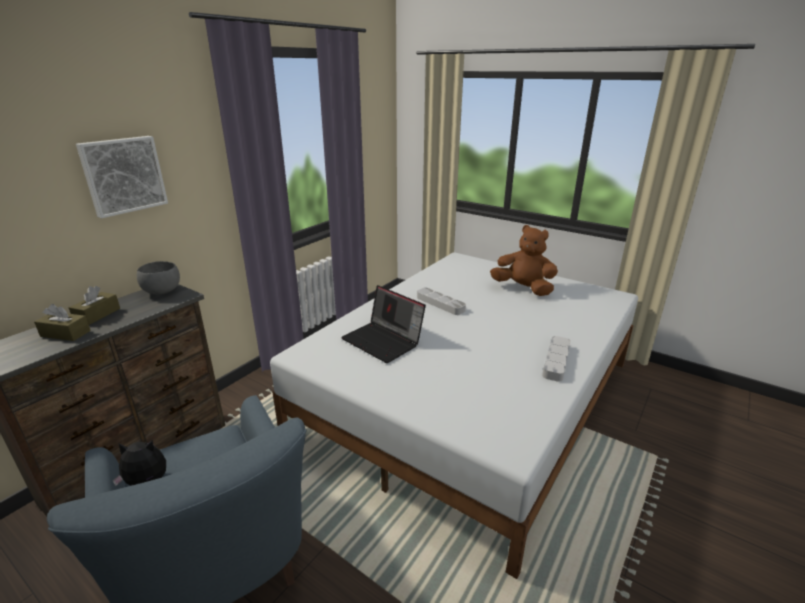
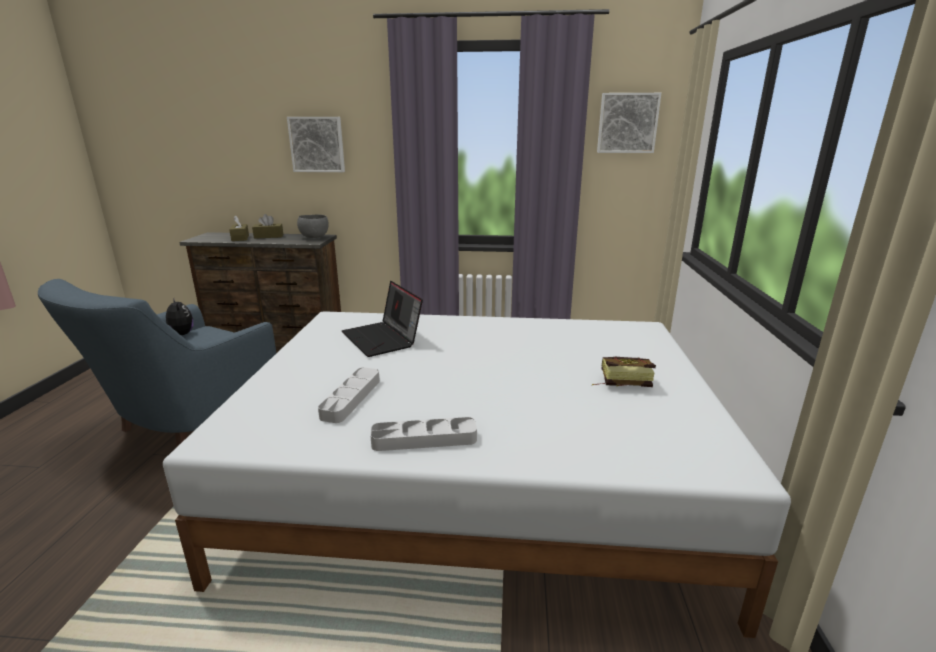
camera: 60 degrees right, 5 degrees down
(372, 116) = (627, 123): none -> picture
(384, 341) = (383, 339): laptop -> laptop turned 45 degrees counterclockwise
(440, 304) = (496, 344): grey tray -> grey tray (351, 398)
(523, 288) = (619, 382): brown plush toy -> book

